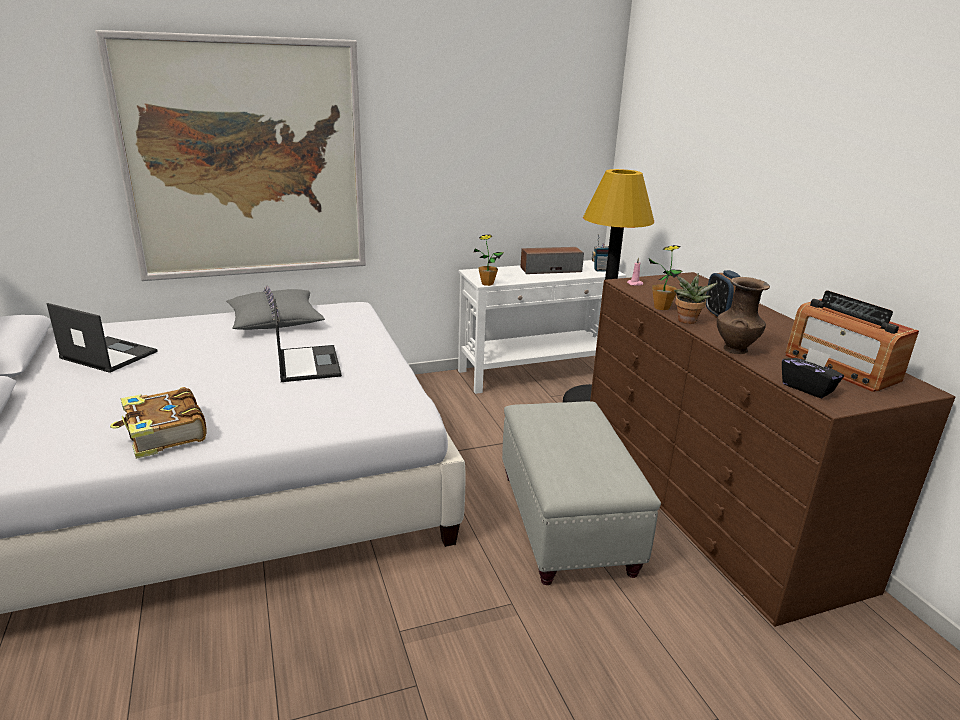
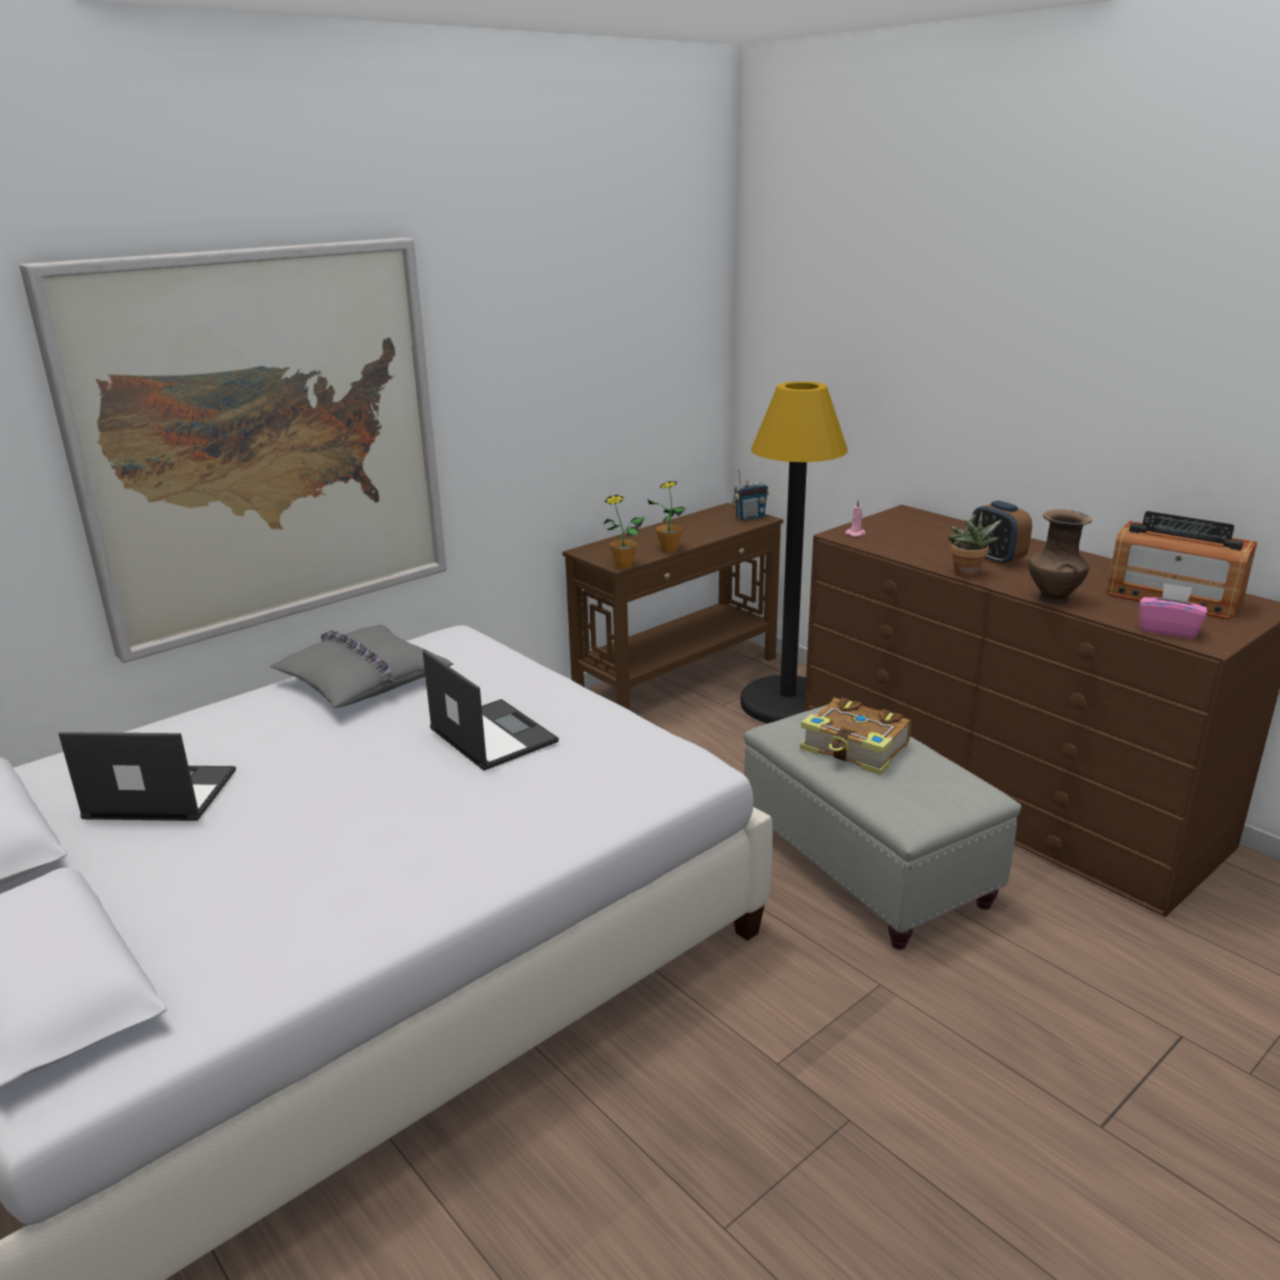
camera: 20 degrees left, 0 degrees up
(164, 434) = (397, 887): book -> book (855, 749)
(536, 373) = (679, 677): white console table -> brown console table
(550, 269) = (683, 529): speaker -> none
(661, 307) = (920, 560): potted plant -> potted plant (669, 549)
(807, 388) = (1168, 630): black tissue box -> pink tissue box

